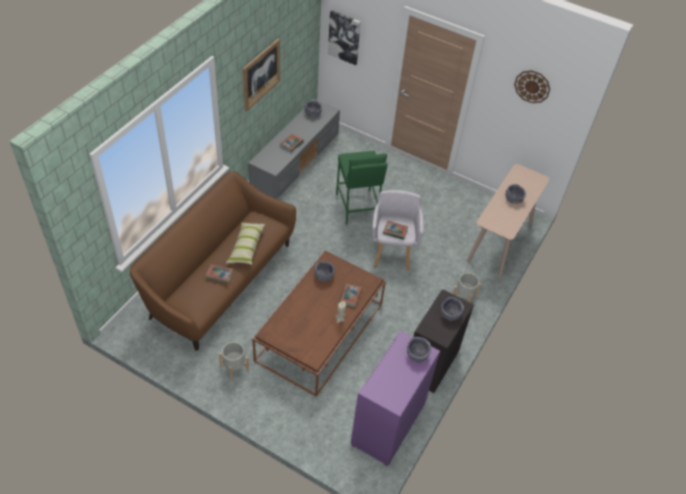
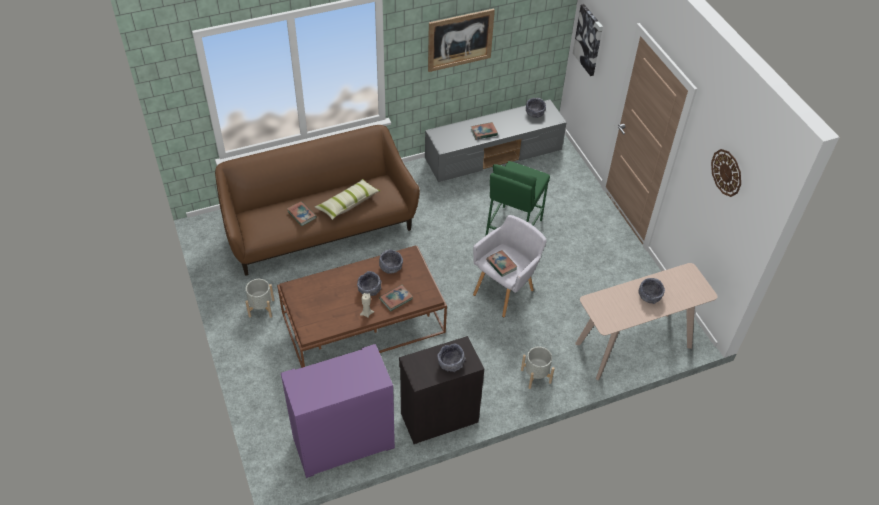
camera: 40 degrees right, 0 degrees up
(417, 354) = (368, 374): grey bowl -> grey bowl (369, 289)

